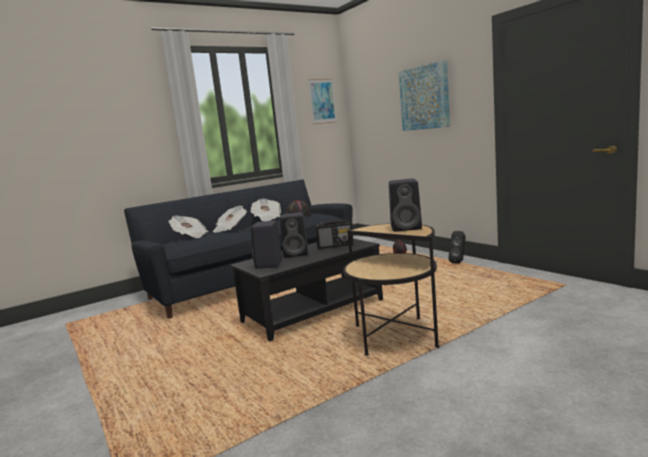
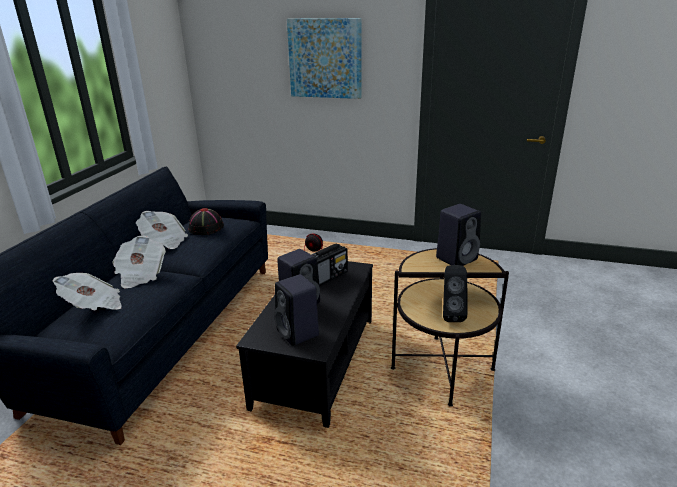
camera: 40 degrees left, 15 degrees up
(322, 101) = (160, 44): picture -> none
(459, 262) = (378, 247): black speaker -> black speaker (451, 315)

